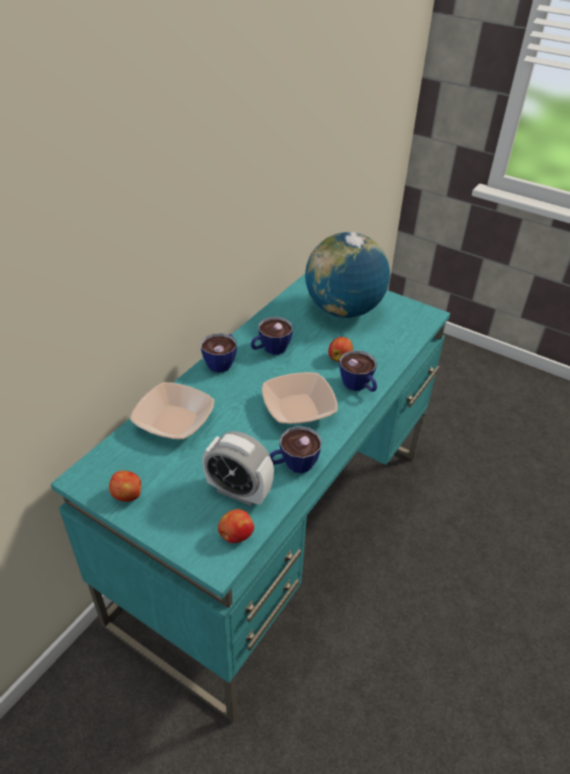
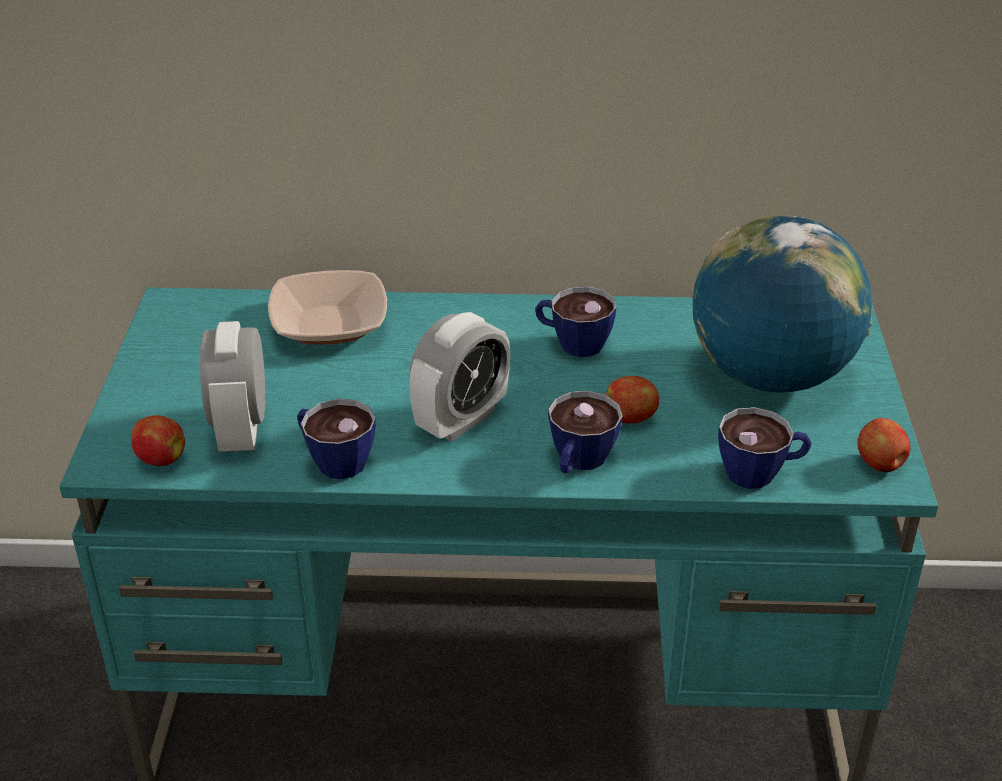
camera: 60 degrees right, 5 degrees down
(128, 495) = (167, 347): apple -> apple (880, 464)
(222, 362) = (494, 312): cup -> cup (761, 472)
(298, 408) = (461, 420): bowl -> alarm clock

